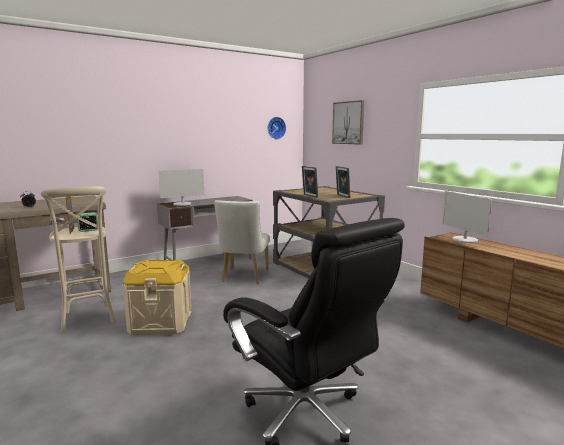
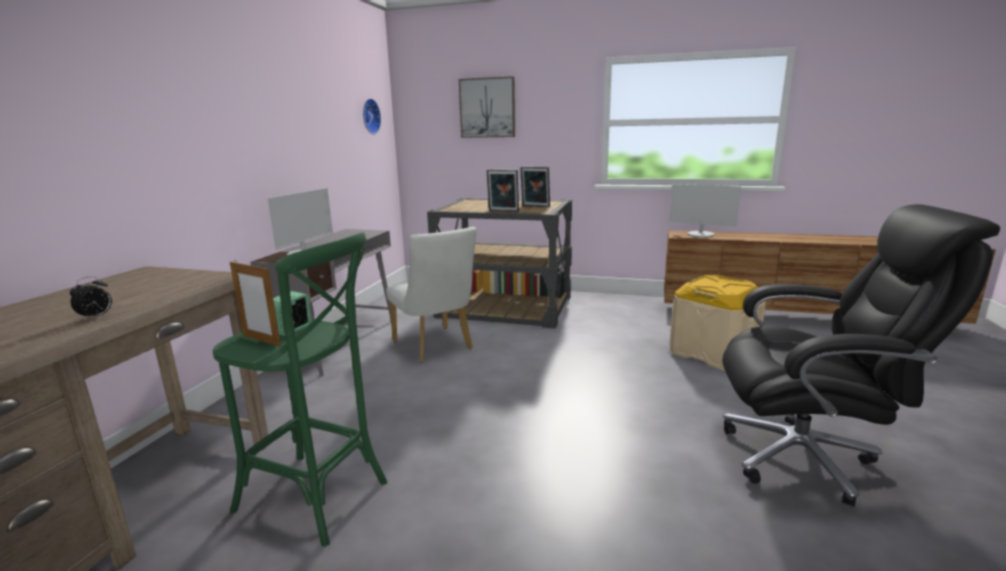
camera: 40 degrees left, 5 degrees up
(87, 316) = (317, 498): beige stool -> green stool
(161, 322) = (458, 448): beige storage box -> beige storage box (712, 352)

